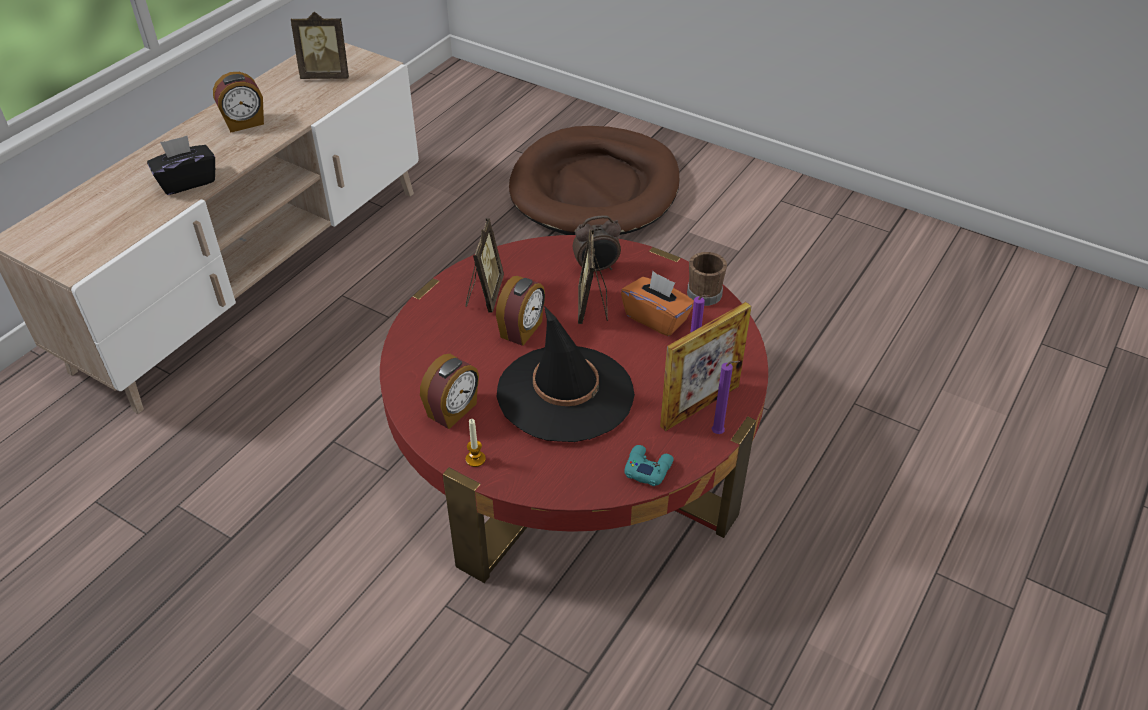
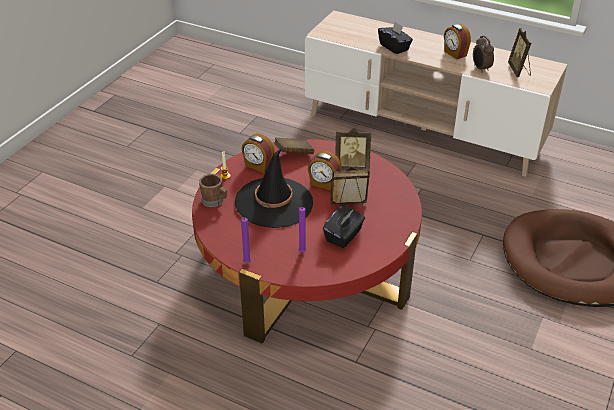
camera: 85 degrees right, 5 degrees down
(427, 361) = (294, 154): none -> brown book
(597, 269) = (386, 209): alarm clock -> alarm clock (480, 69)
(647, 468) = (219, 235): turquoise game controller -> none
(656, 318) = (344, 236): orange tissue box -> black tissue box
(700, 406) = (268, 255): picture frame -> none
(706, 292) = (374, 258): brown mug -> brown mug (214, 201)

